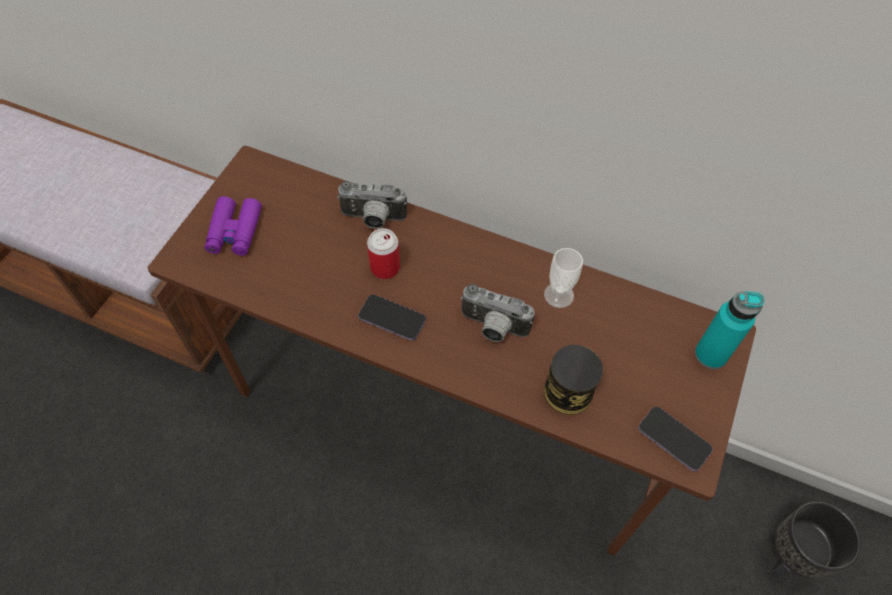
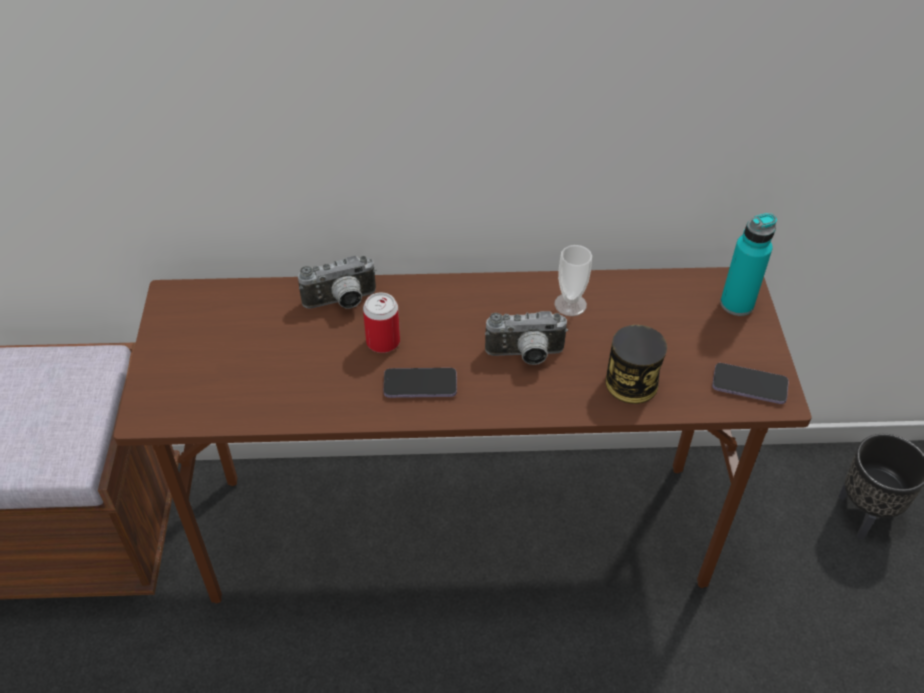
camera: 25 degrees left, 10 degrees down
(235, 232) = (195, 366): purple binoculars -> none

